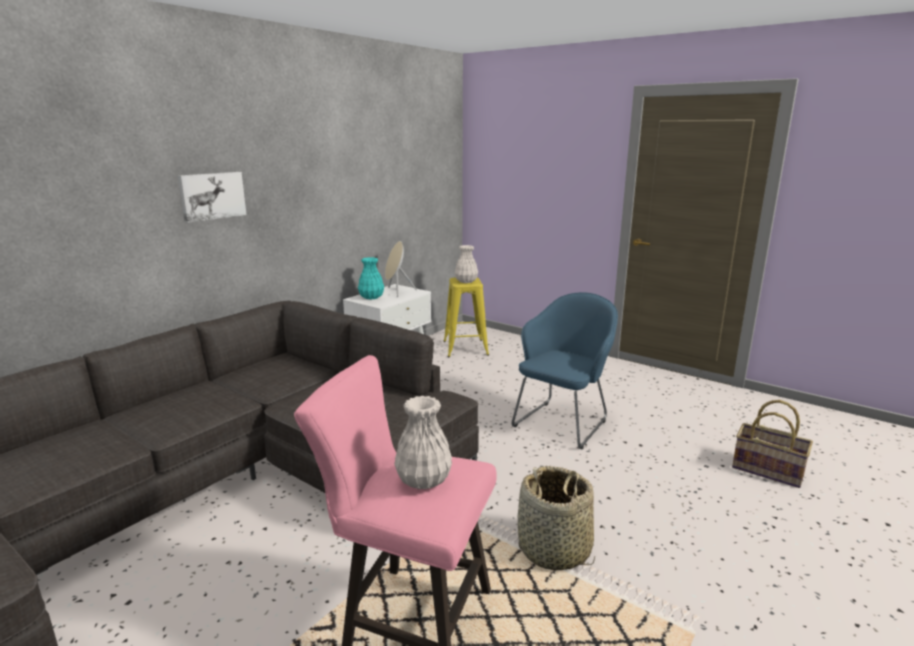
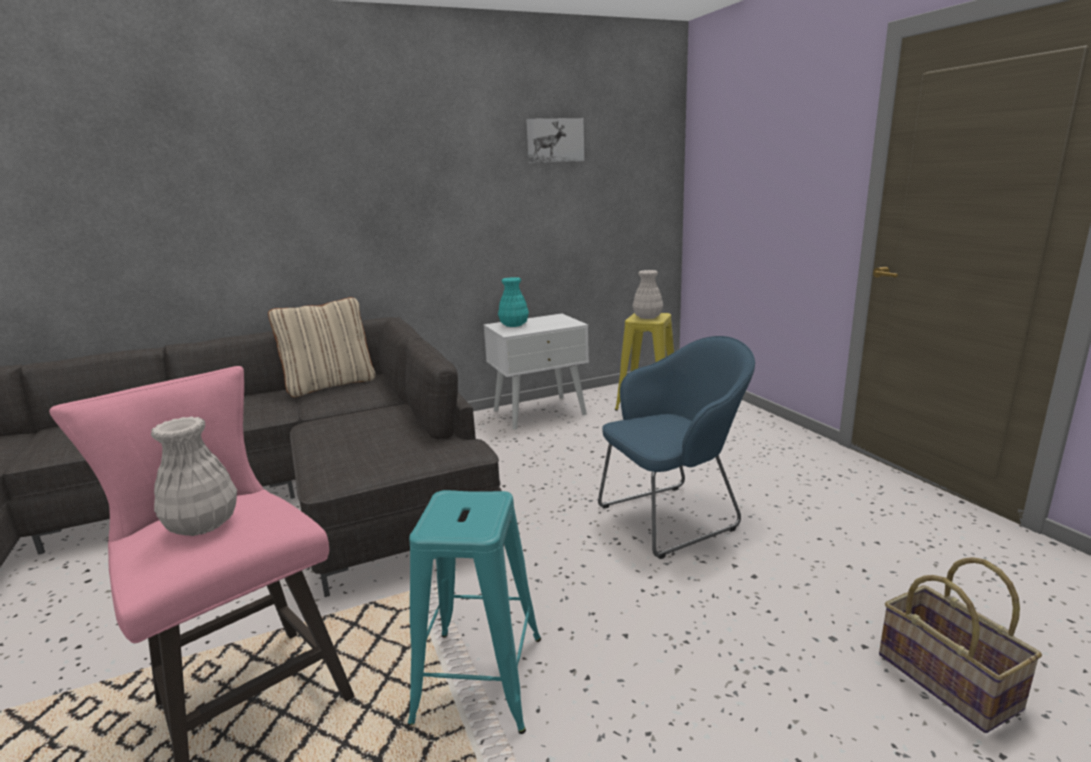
camera: 30 degrees right, 0 degrees up
(212, 196) = (315, 198): picture -> picture (554, 140)
(249, 370) = (330, 385): none -> beige pillow
(397, 292) = (549, 322): beige speaker -> none
(554, 550) = (479, 678): basket -> turquoise stool

